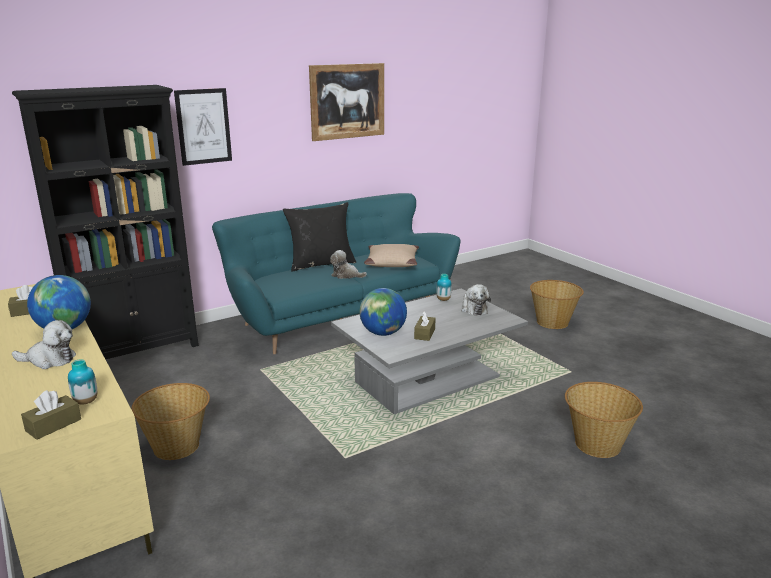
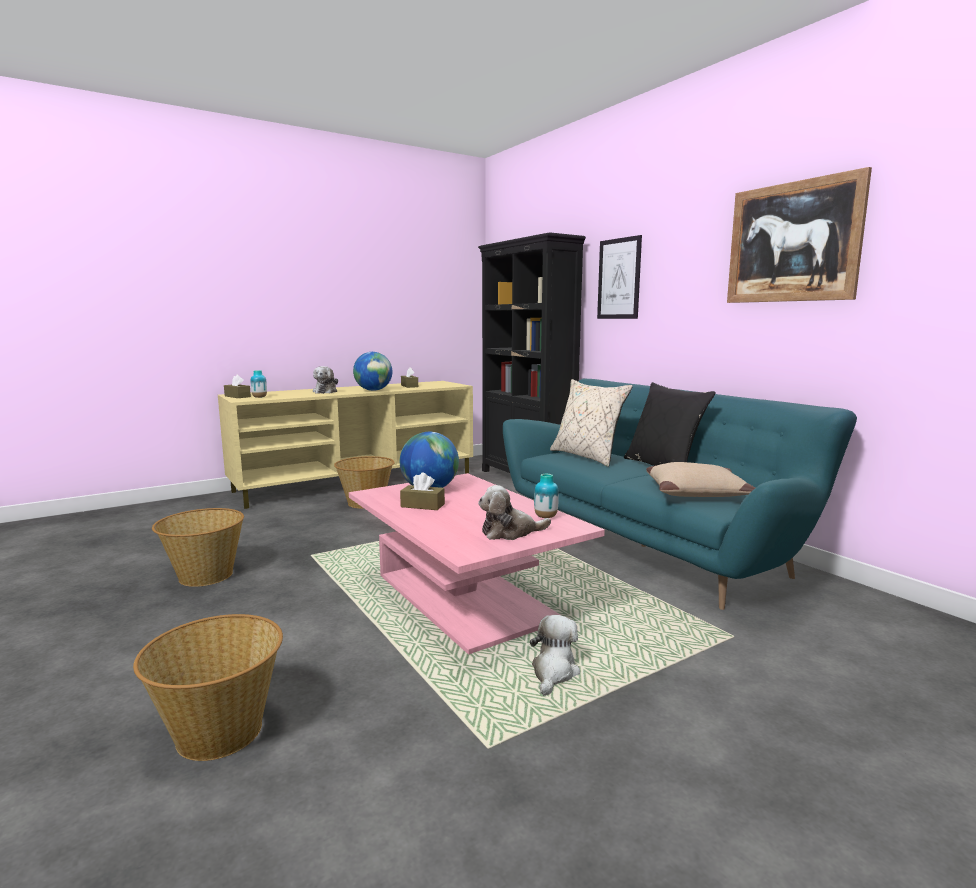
camera: 90 degrees right, 10 degrees down
(289, 280) = (587, 456): none -> beige pillow
(346, 275) = (624, 475): plush toy -> plush toy (554, 672)
(428, 380) = (464, 598): grey coffee table -> pink coffee table
(553, 322) = (767, 765): basket -> basket (205, 576)

